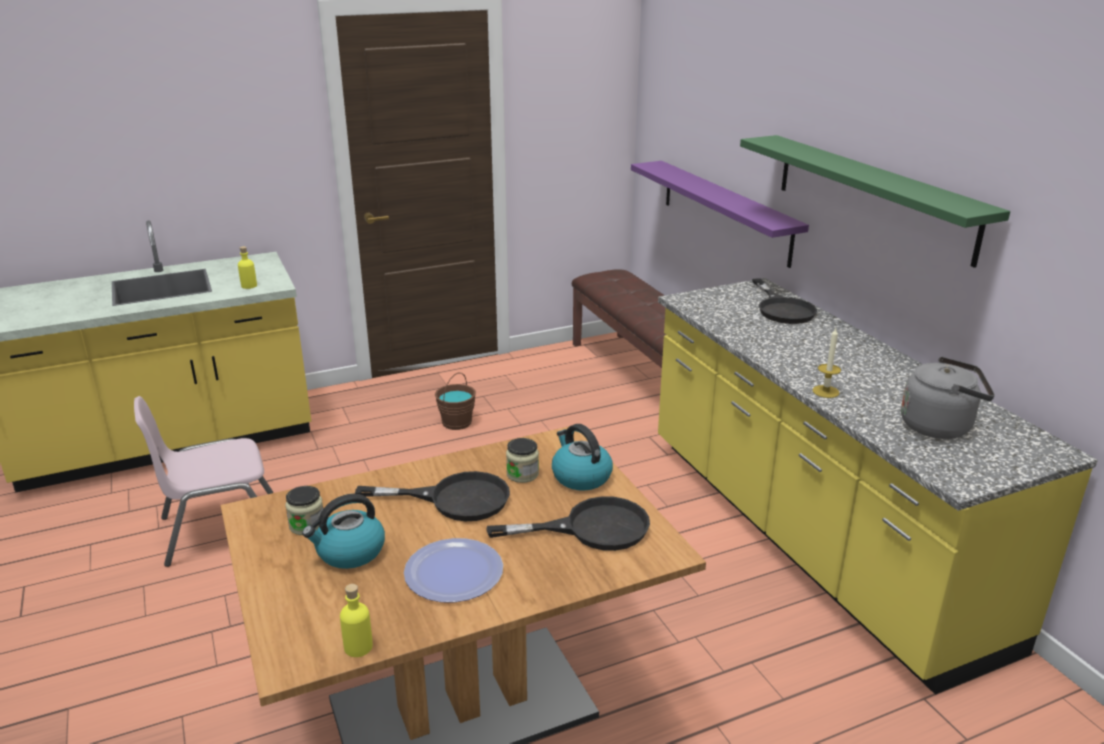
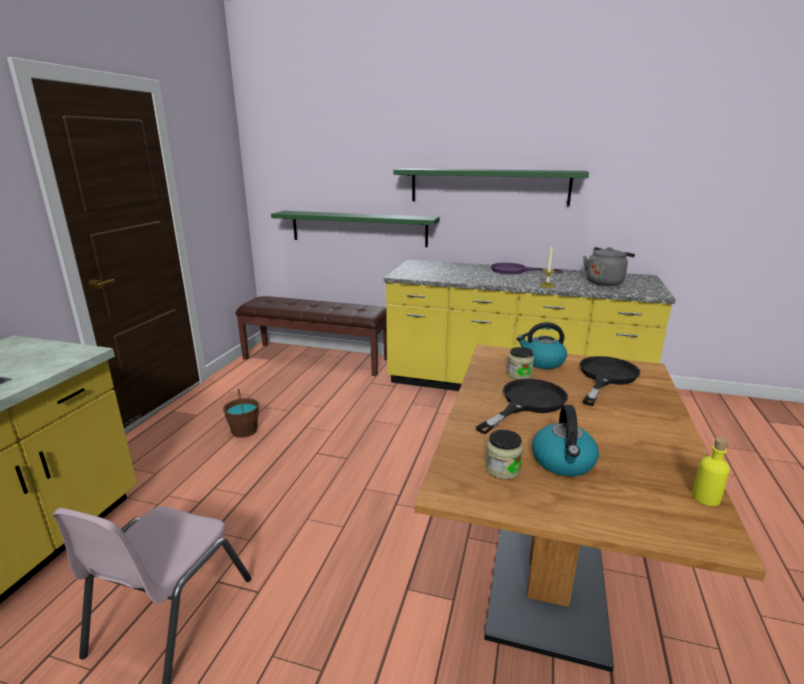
camera: 50 degrees left, 5 degrees down
(249, 286) = (51, 361): yellow bottle -> none
(453, 572) = (624, 431): plate -> none
(725, 211) = (358, 228): purple shelf -> green shelf
(782, 309) = (448, 266): black frying pan -> none
(859, 351) = (515, 270): none -> purple frying pan

